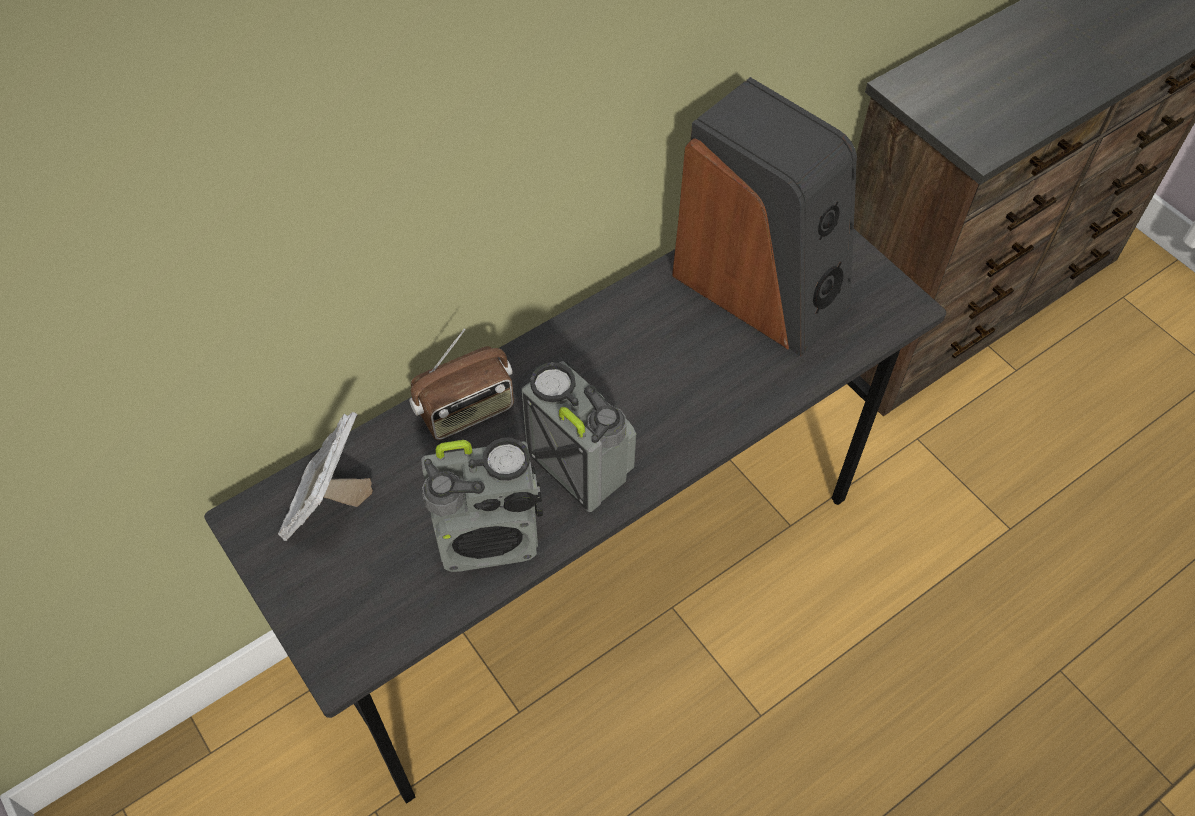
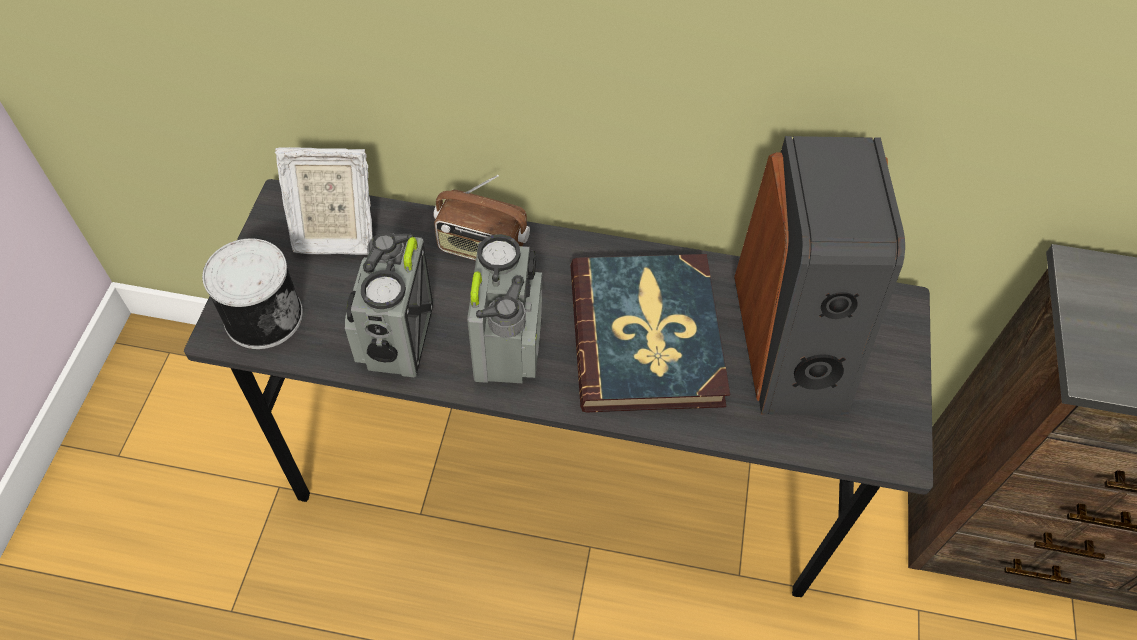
camera: 45 degrees right, 0 degrees up
(329, 506) = (334, 234): picture frame -> picture frame turned 150 degrees counterclockwise
(355, 622) = (262, 315): none -> can
(489, 538) = (396, 339): radio -> radio turned 60 degrees clockwise
(666, 370) = (647, 336): none -> book

